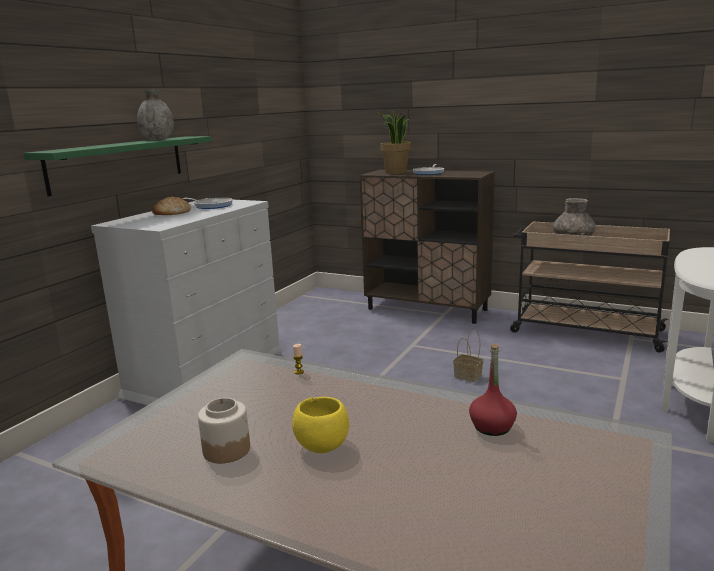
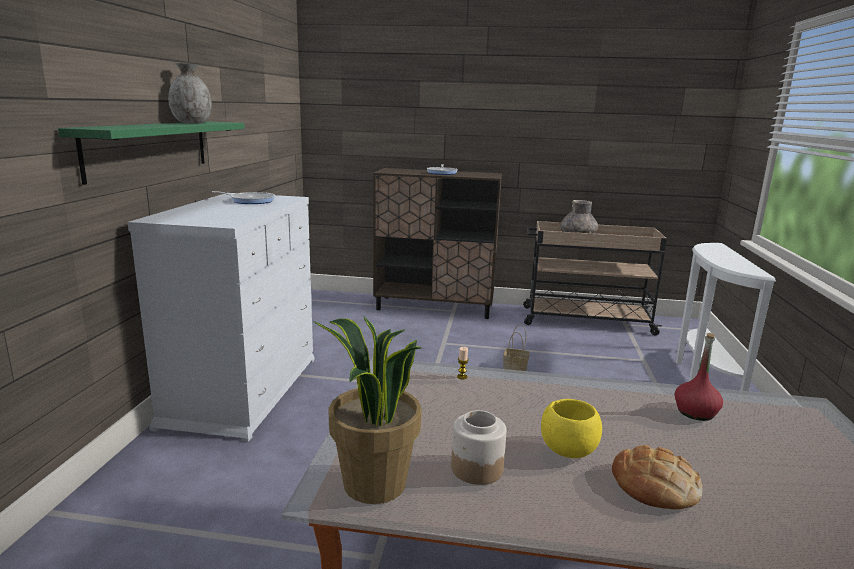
camera: 20 degrees left, 0 degrees up
(171, 212) = (213, 208): bread -> bread (655, 485)
(395, 172) = (407, 171): potted plant -> potted plant (373, 485)

